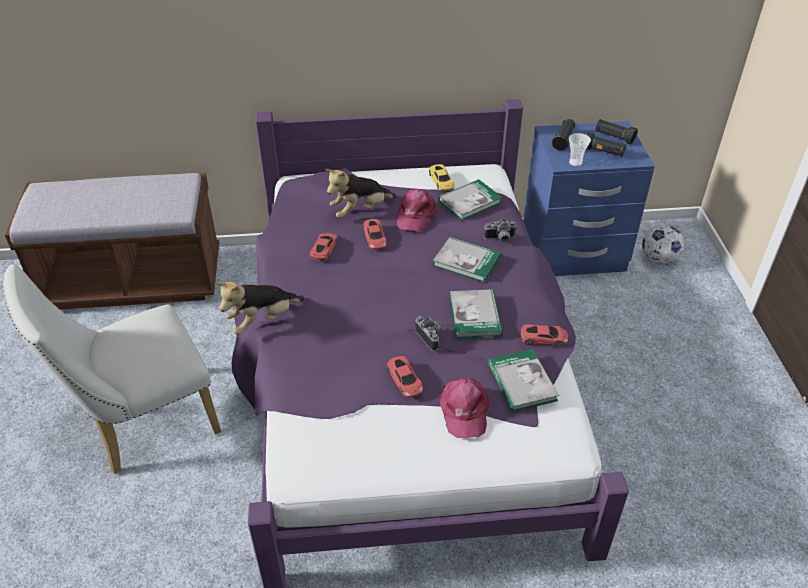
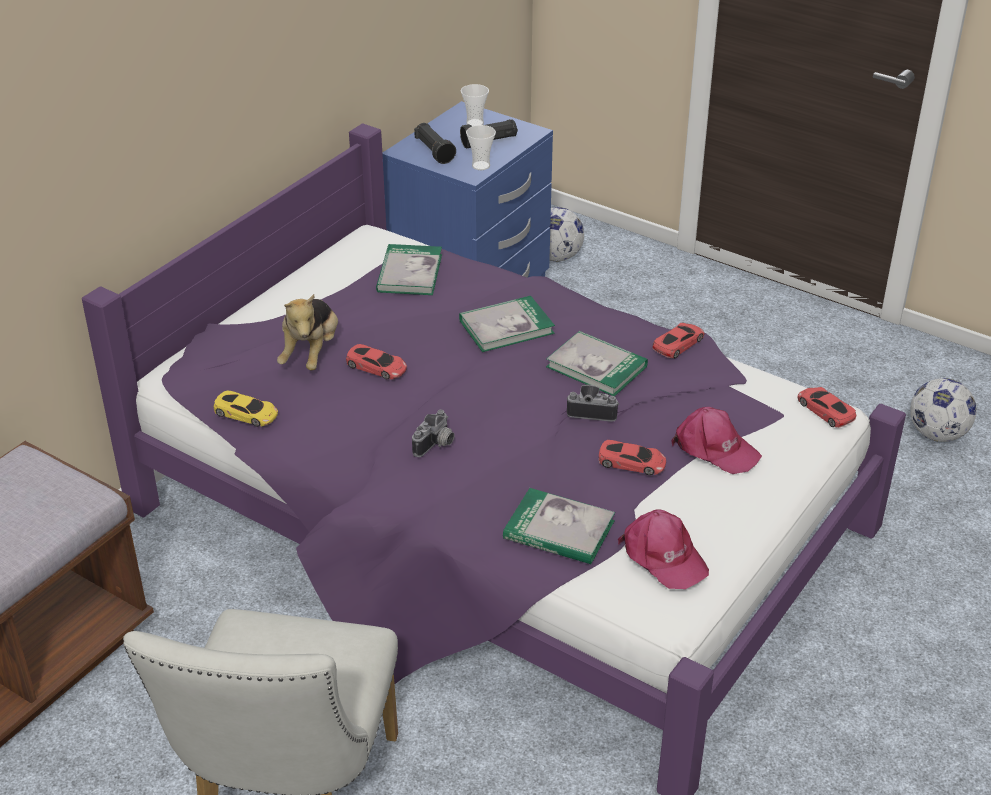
camera: 50 degrees left, 5 degrees down
(262, 320) = (406, 521): plush toy -> none
(324, 248) = (344, 412): red toy car -> red toy car (825, 410)
(415, 215) = (379, 320): pink cap -> pink cap (663, 556)
(441, 180) = (343, 271): yellow toy car -> yellow toy car (246, 413)
(500, 239) = (499, 288): camera -> camera (436, 445)
(522, 382) = (721, 390): book -> book (559, 530)
(614, 137) = (475, 123): black flashlight -> cup
(747, 543) = (937, 434): none -> football

